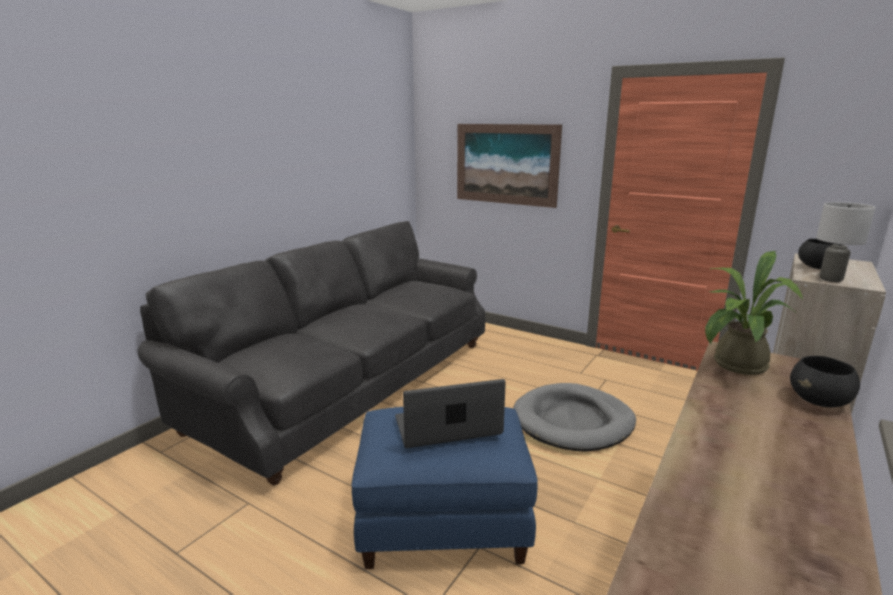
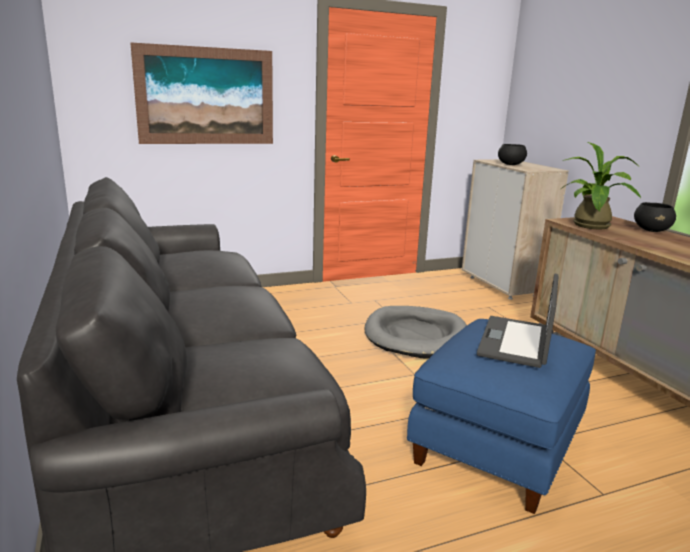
camera: 55 degrees left, 0 degrees up
(830, 280) = (536, 169): white table lamp -> none

